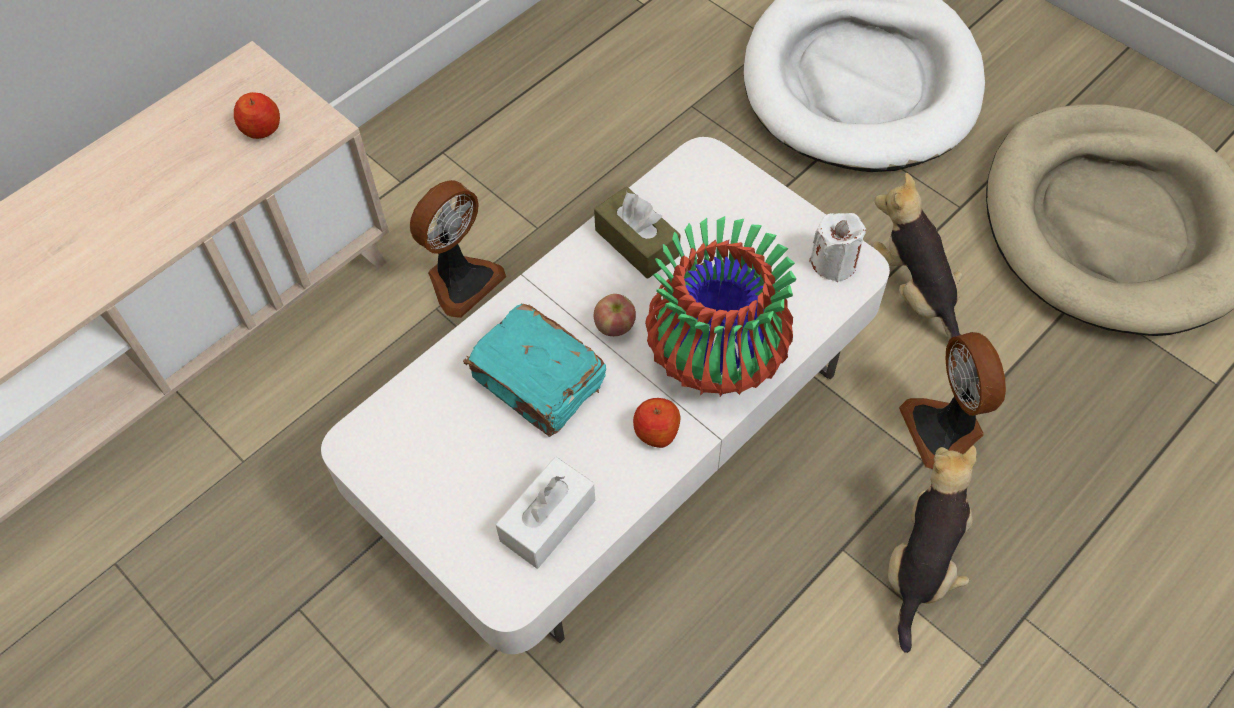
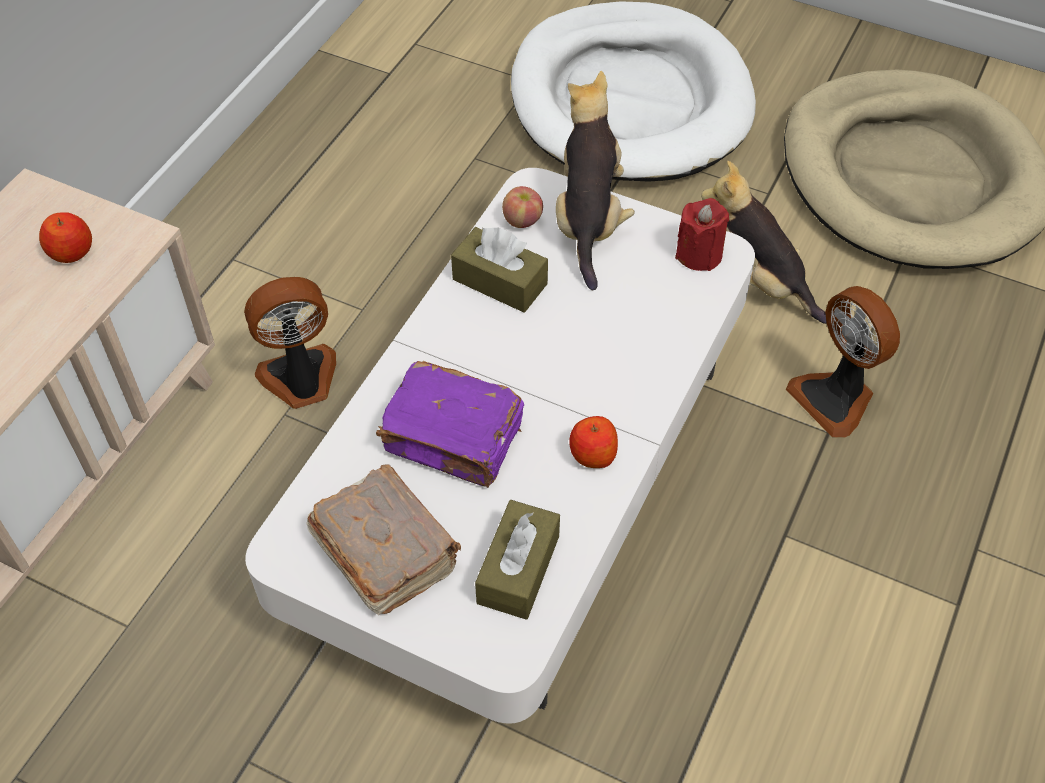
camera: 20 degrees left, 5 degrees down
(440, 468) = (385, 550): none -> brown book
(461, 280) = (301, 380): fan -> fan turned 135 degrees counterclockwise
(538, 382) = (454, 439): turquoise book -> purple book
(548, 520) = (518, 569): white tissue box -> brown tissue box
(615, 326) = (510, 365): apple -> apple (522, 220)
(716, 352) = (621, 364): vase -> none
(834, 263) = (699, 254): white candle -> red candle
(922, 564) = (865, 528): plush toy -> plush toy (588, 220)

